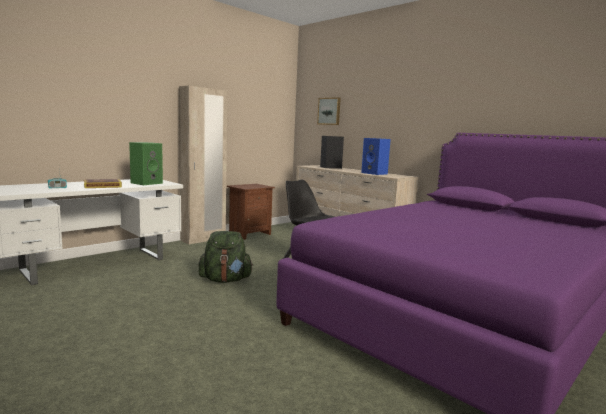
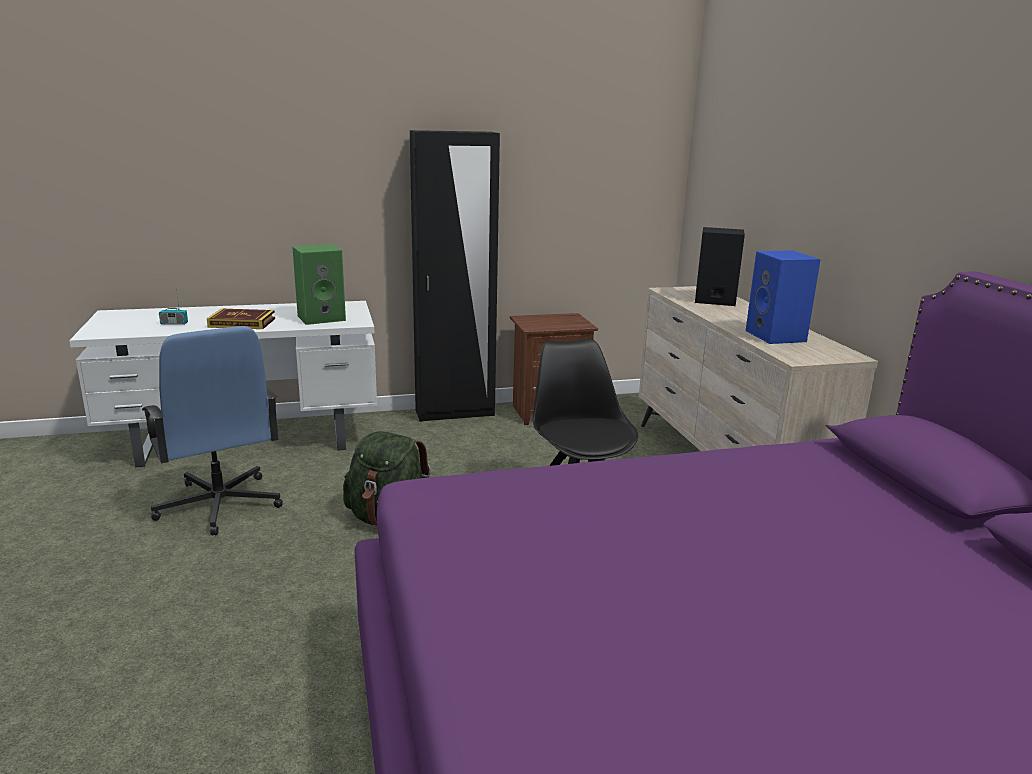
camera: 30 degrees right, 10 degrees up
(117, 291) = (219, 505): none -> blue office chair
(203, 239) = (455, 413): beige wardrobe -> black wardrobe
(329, 111) = (739, 167): picture -> none

